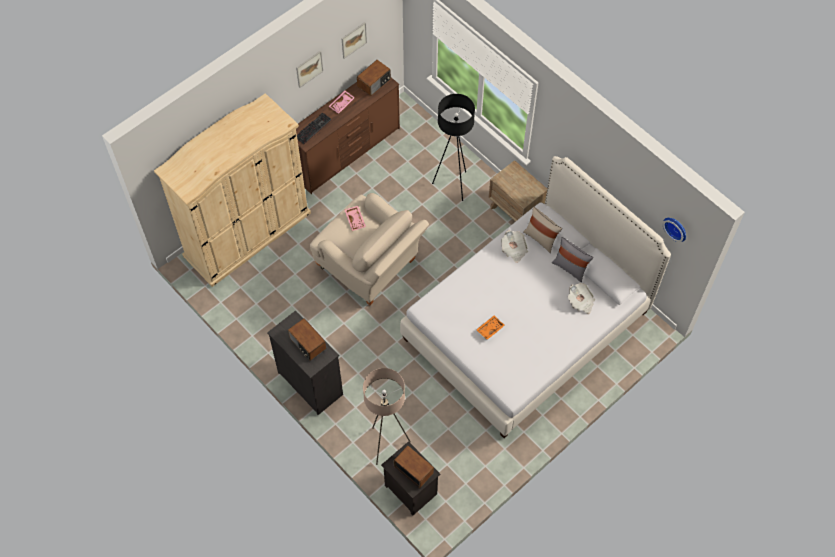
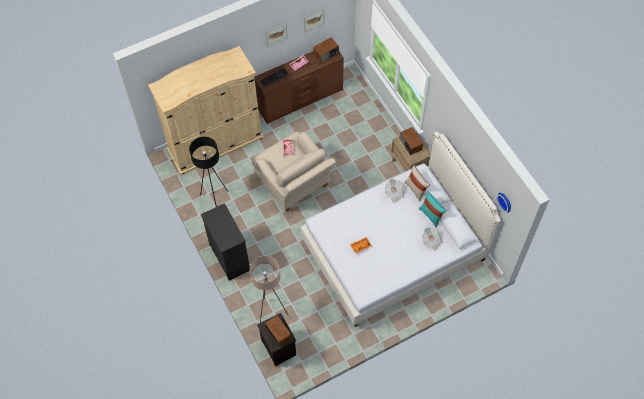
camera: 15 degrees right, 0 degrees up
(307, 344) = (226, 228): radio -> radio (410, 144)
(453, 185) = (370, 138): black floor lamp -> black floor lamp (215, 199)
(570, 268) = (431, 215): grey pillow -> turquoise pillow

